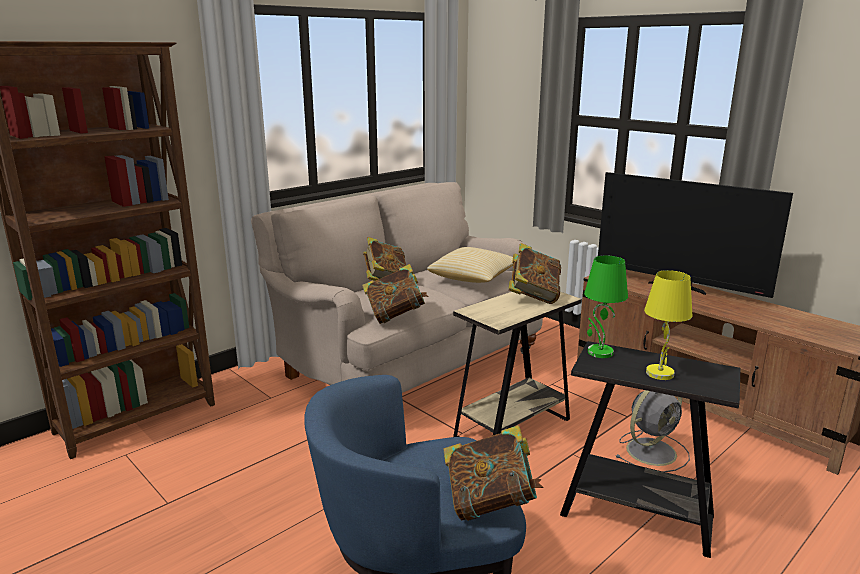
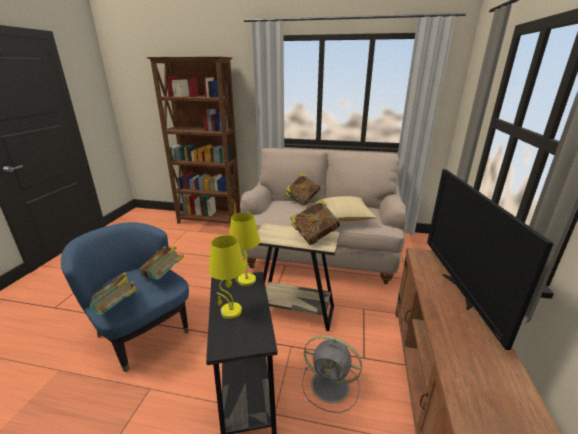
camera: 55 degrees right, 5 degrees up
(395, 316) = (268, 217): book -> book (164, 277)
(599, 352) = (246, 280): green table lamp -> yellow table lamp

